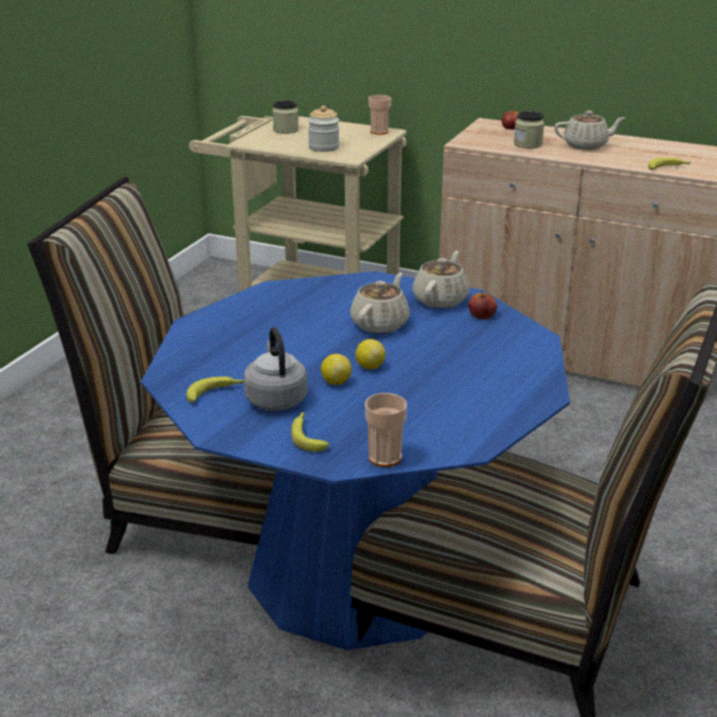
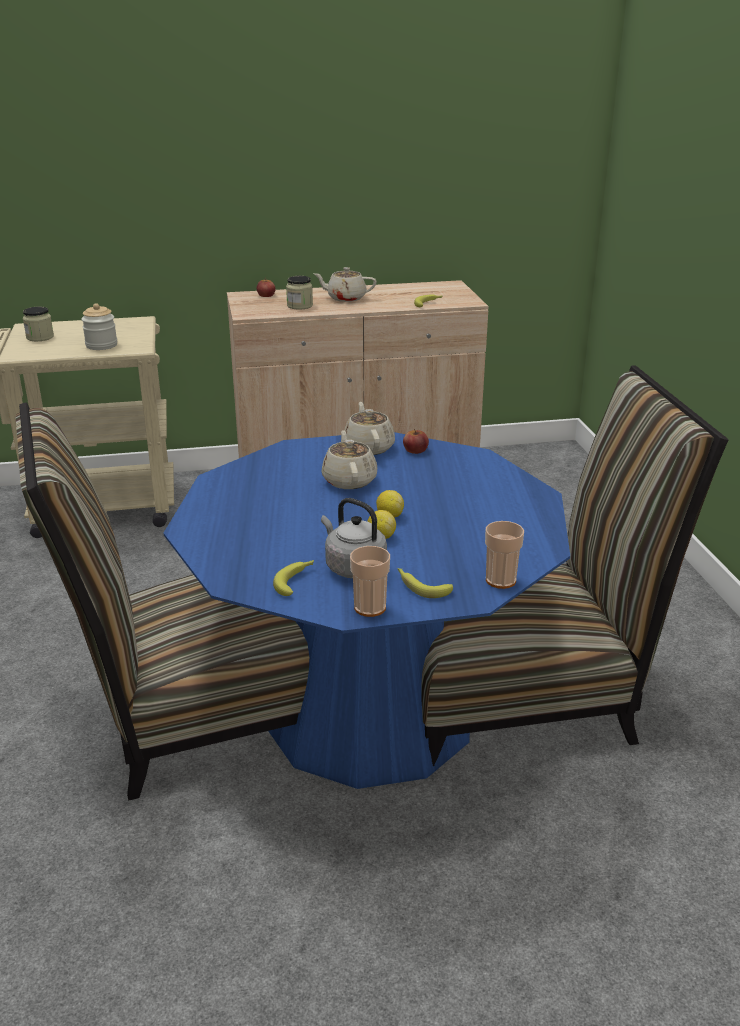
camera: 35 degrees left, 0 degrees up
(379, 132) = (133, 322): cup -> cup (370, 608)
(586, 145) = (345, 298): beige teapot -> beige teapot turned 135 degrees counterclockwise

